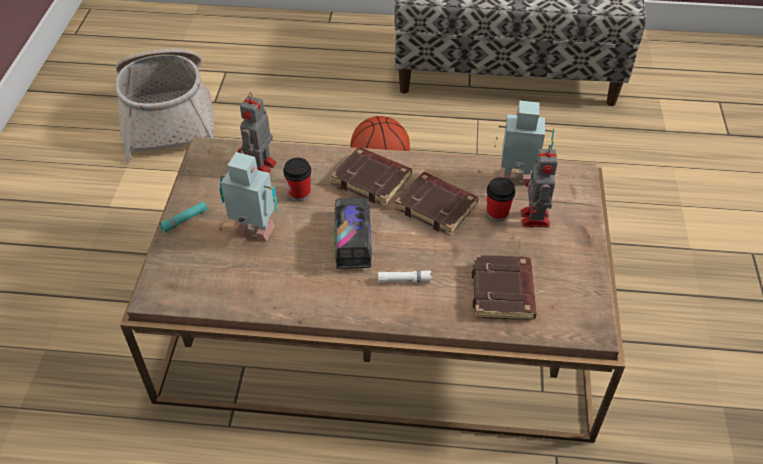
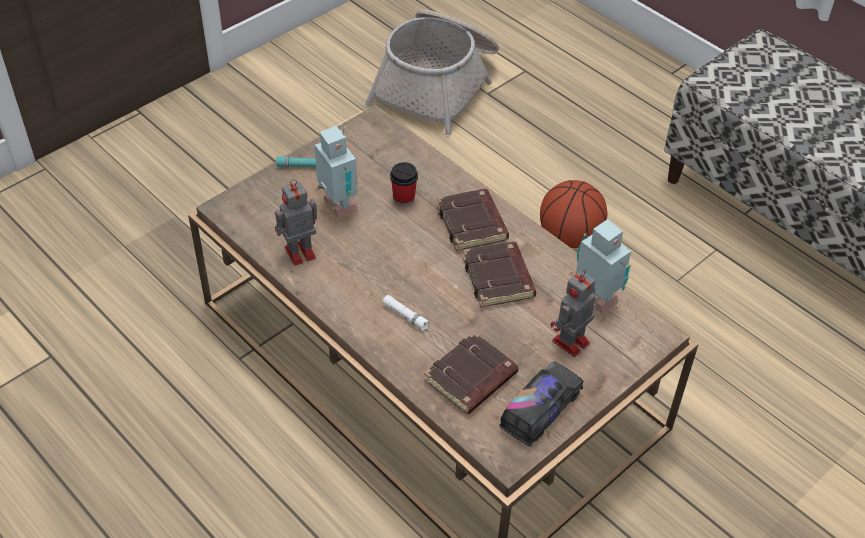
camera: 40 degrees right, 0 degrees up
(259, 167) = (398, 159): toy robot -> toy robot (298, 253)
(353, 240) = (403, 260): toy truck -> toy truck (540, 410)
(497, 213) = (543, 317): cup -> none

